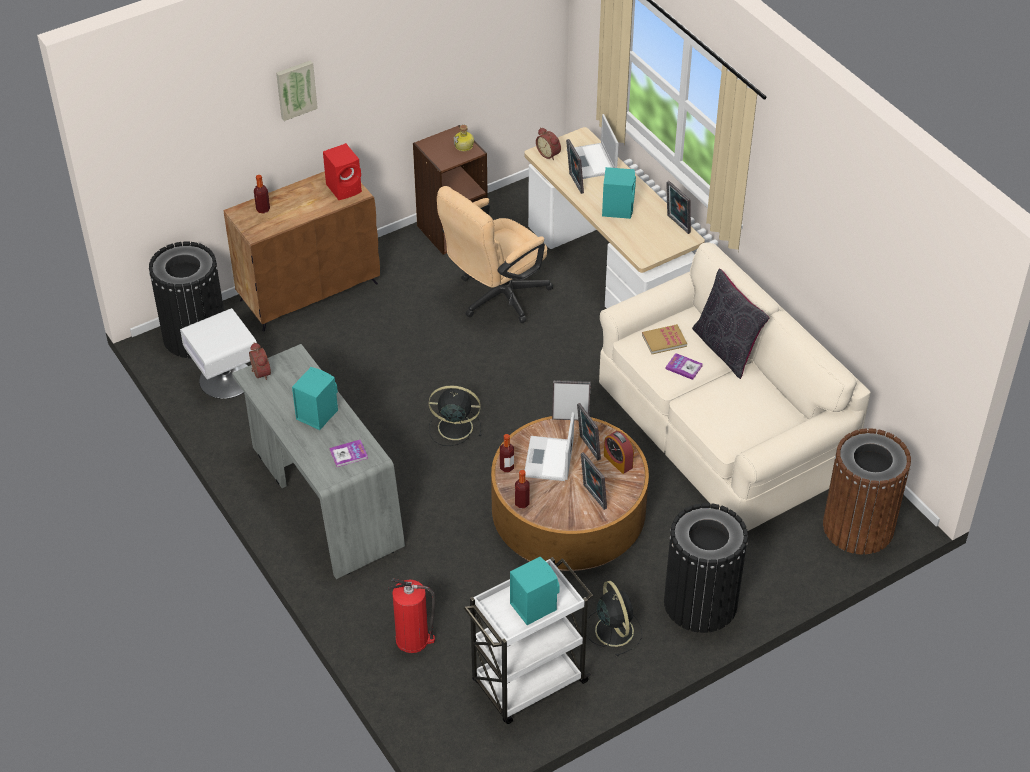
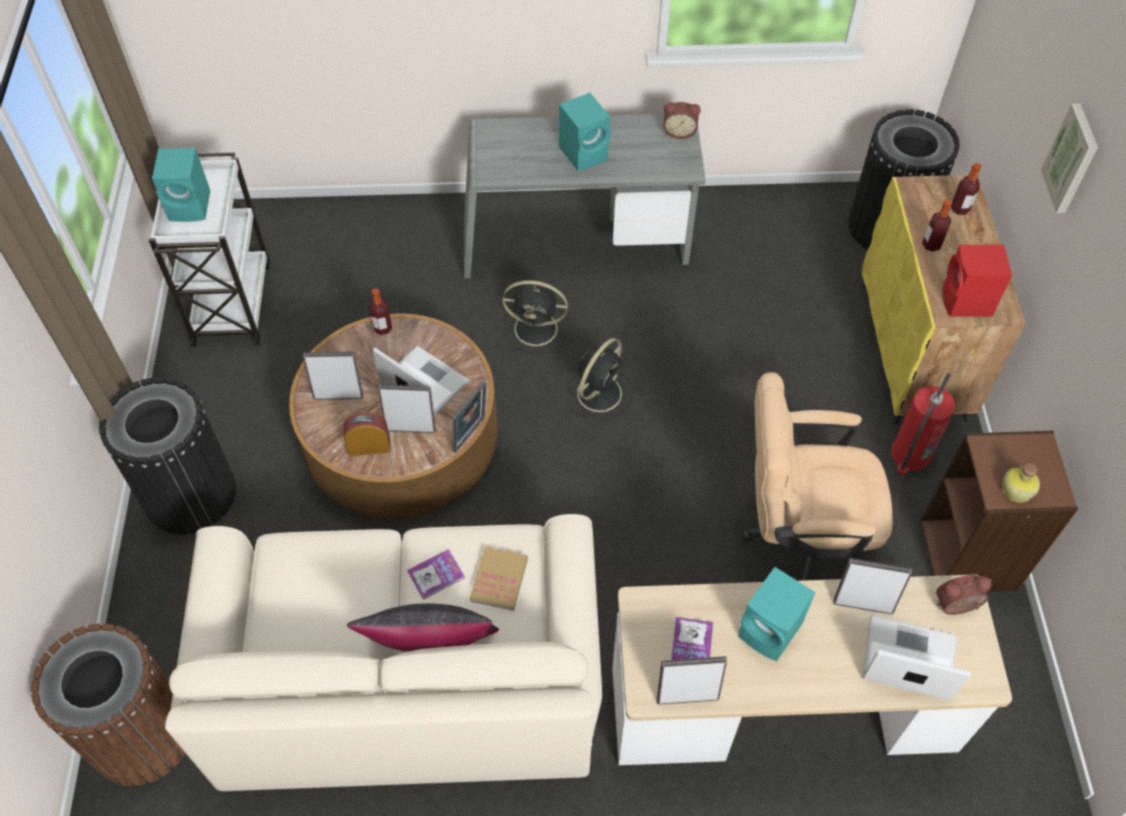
camera: 120 degrees right, 10 degrees up
(225, 379) = (800, 228): white nightstand -> none
(309, 291) = (914, 351): brown cabinet -> yellow cabinet
(348, 454) = (508, 157): book -> book (691, 644)
(413, 640) = (351, 241): fire extinguisher -> fire extinguisher (909, 455)
(496, 298) = (800, 539): beige office chair -> beige office chair turned 75 degrees counterclockwise
(506, 467) = (442, 339): bottle -> bottle (931, 245)
(613, 629) = (228, 399): black fan -> black fan (538, 329)

